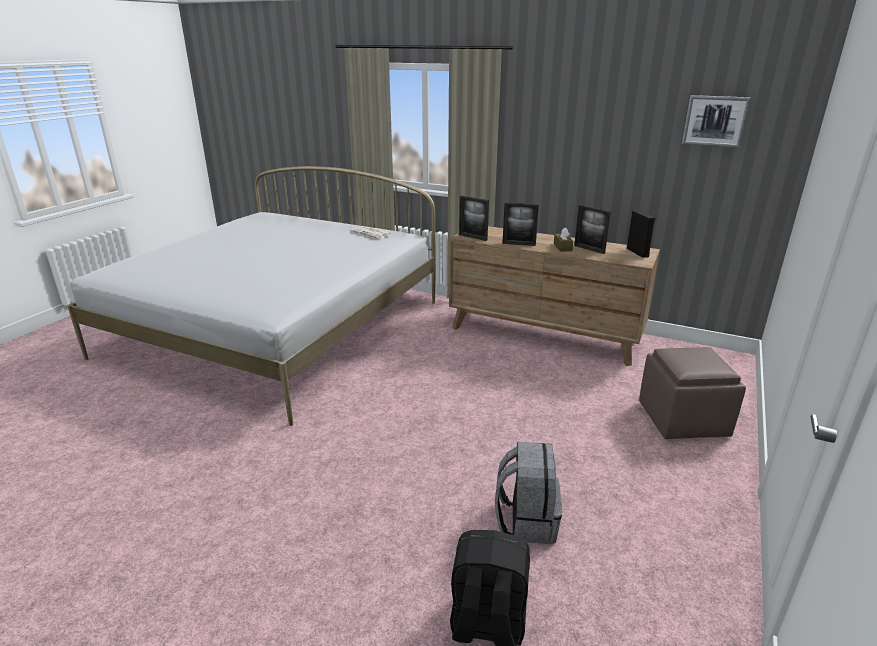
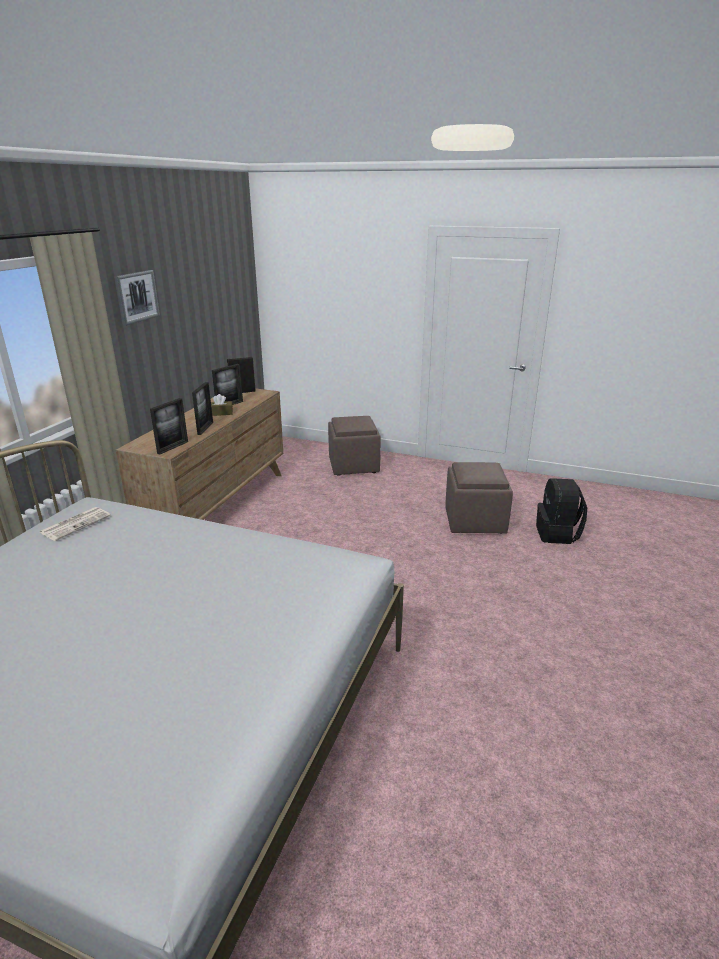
camera: 95 degrees left, 0 degrees up
(526, 520) = (474, 521): grey backpack -> brown ottoman
(715, 121) = (220, 276): picture -> picture (136, 297)

